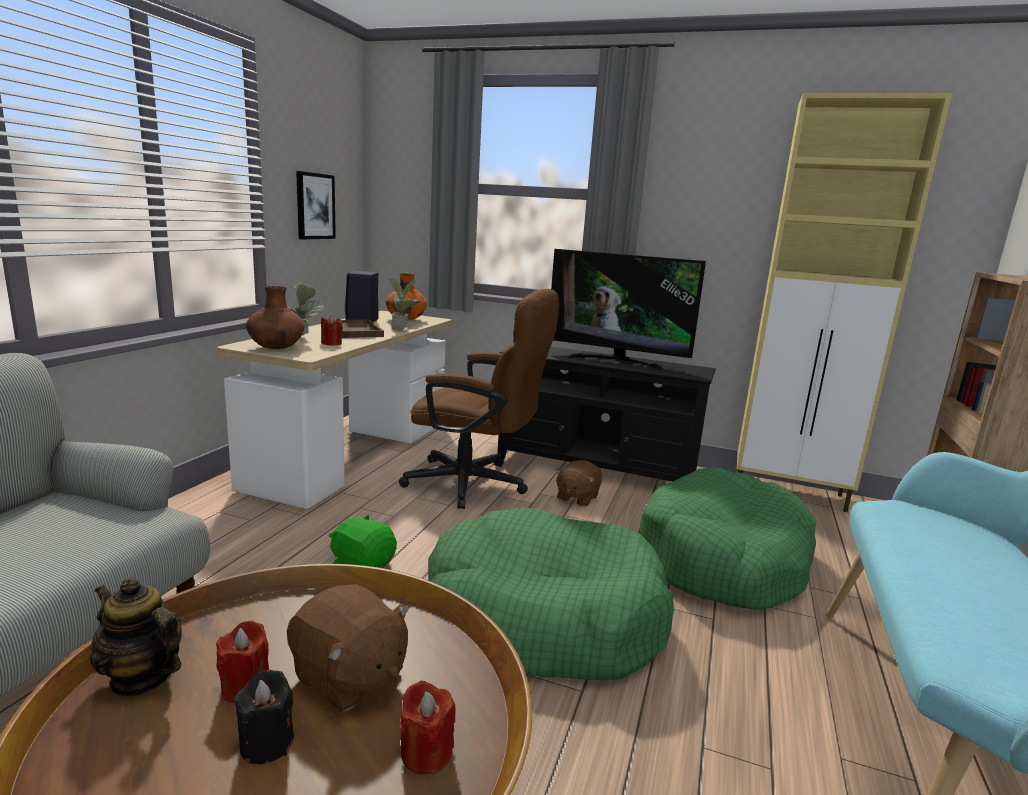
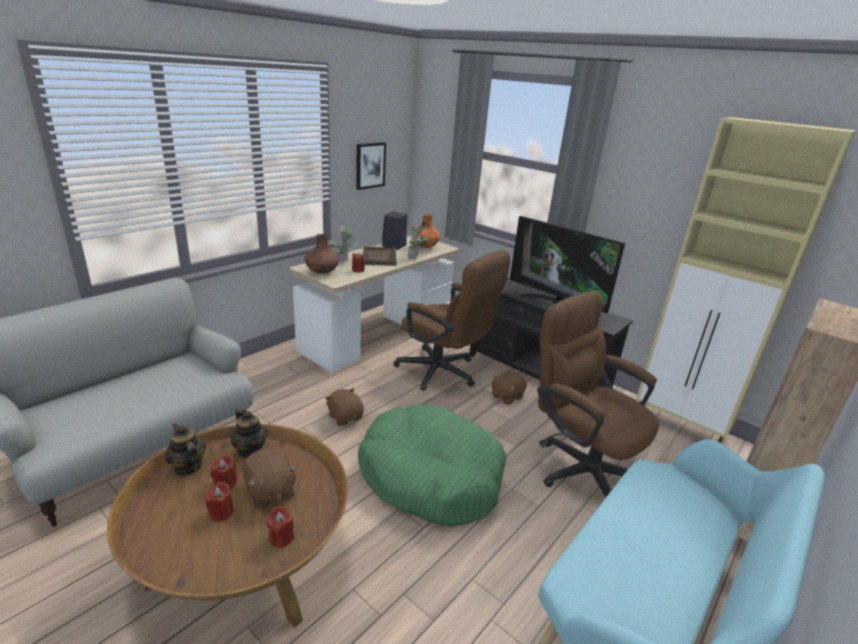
camera: 20 degrees right, 10 degrees up
(267, 618) = (251, 450): none -> teapot
(267, 743) = (221, 512): black candle -> red candle
(363, 564) = (345, 417): green plush toy -> brown plush toy
(723, 559) = (580, 466): green dog bed -> brown office chair

